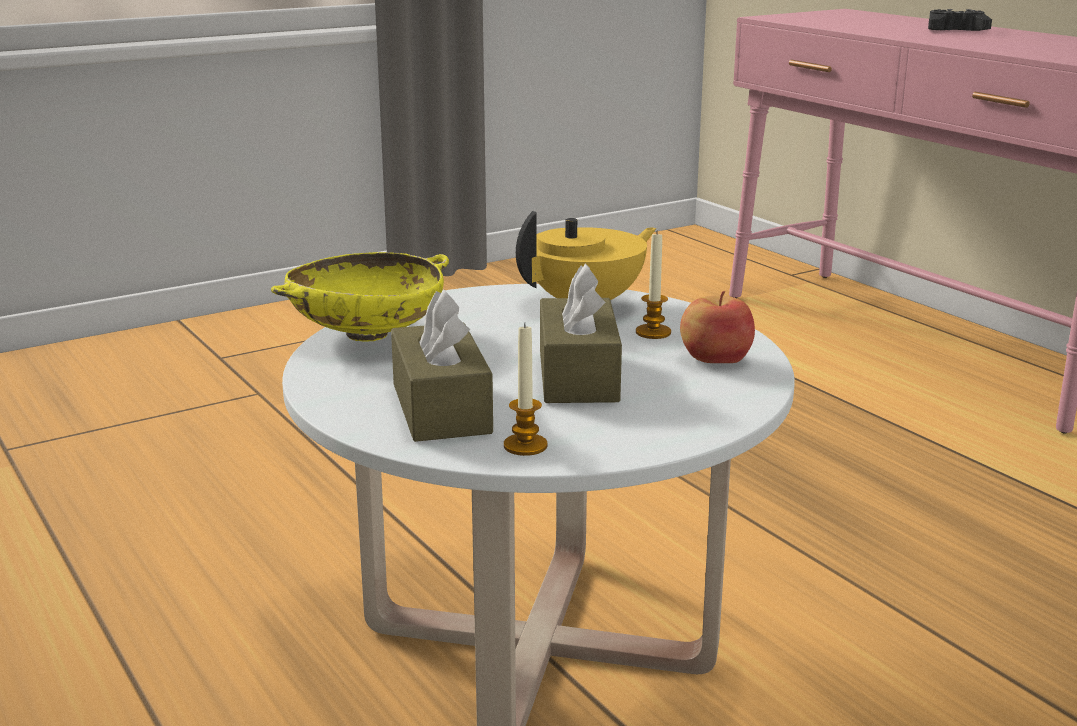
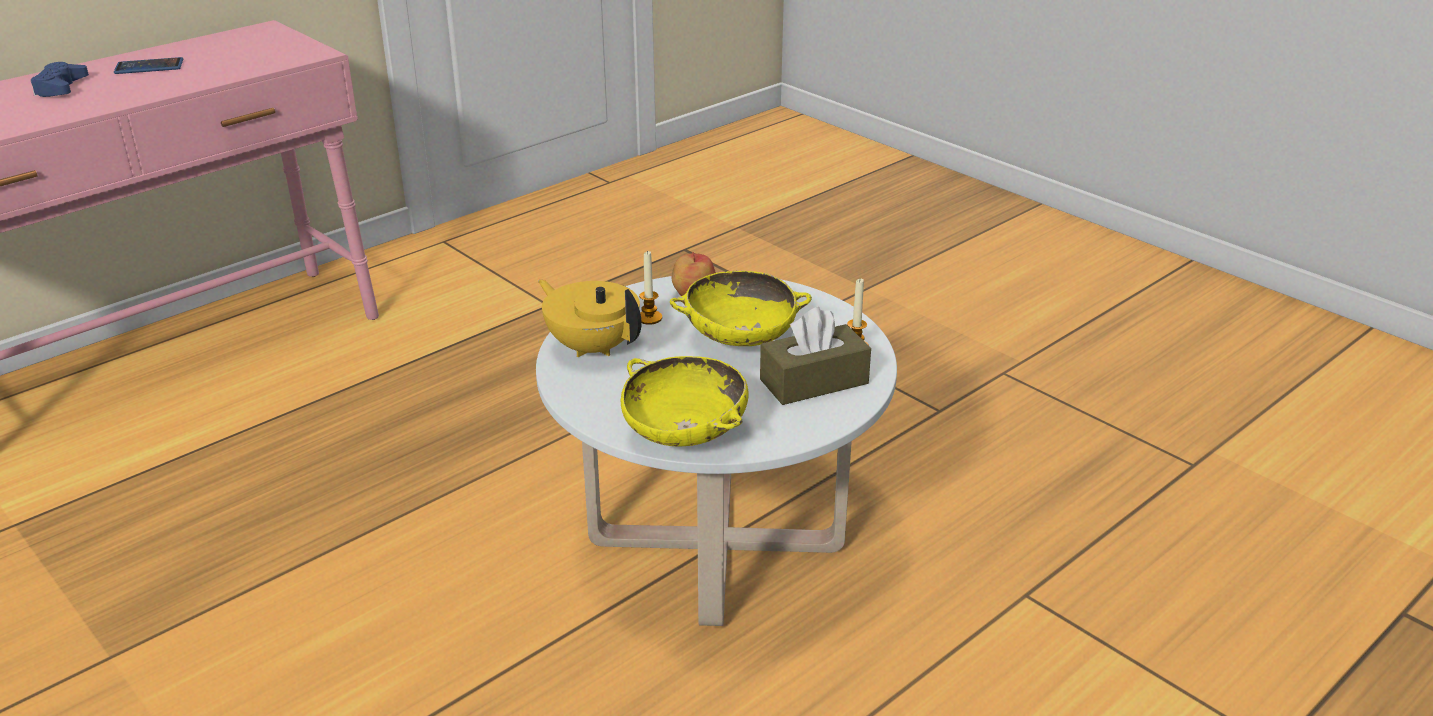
camera: 100 degrees left, 10 degrees up
(578, 376) = (740, 339): brown tissue box -> yellow bowl
(956, 30) = (61, 87): black game controller -> blue game controller
(1032, 40) = (149, 67): none -> phone

